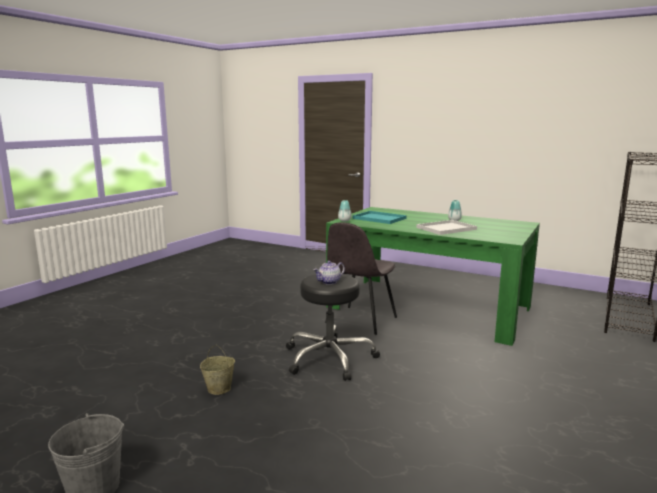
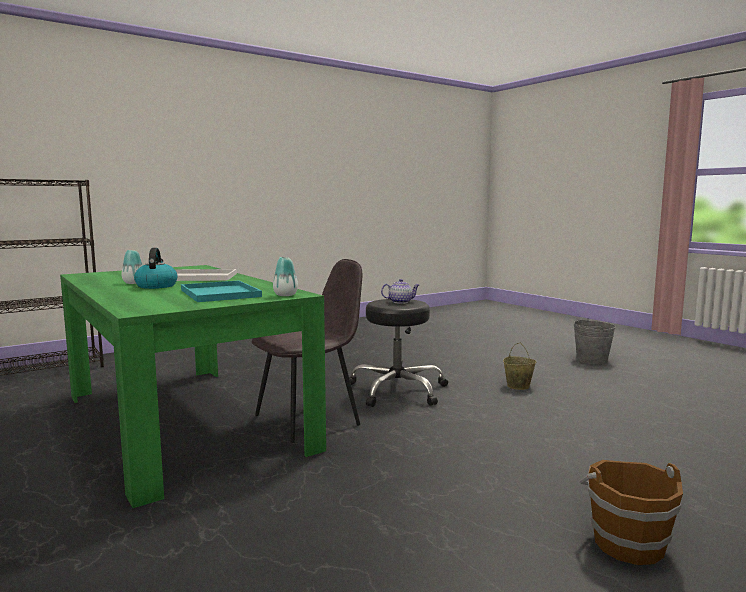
camera: 155 degrees left, 5 degrees down
(182, 299) = (626, 543): none -> brown bucket
(431, 219) = (156, 286): none -> kettle

